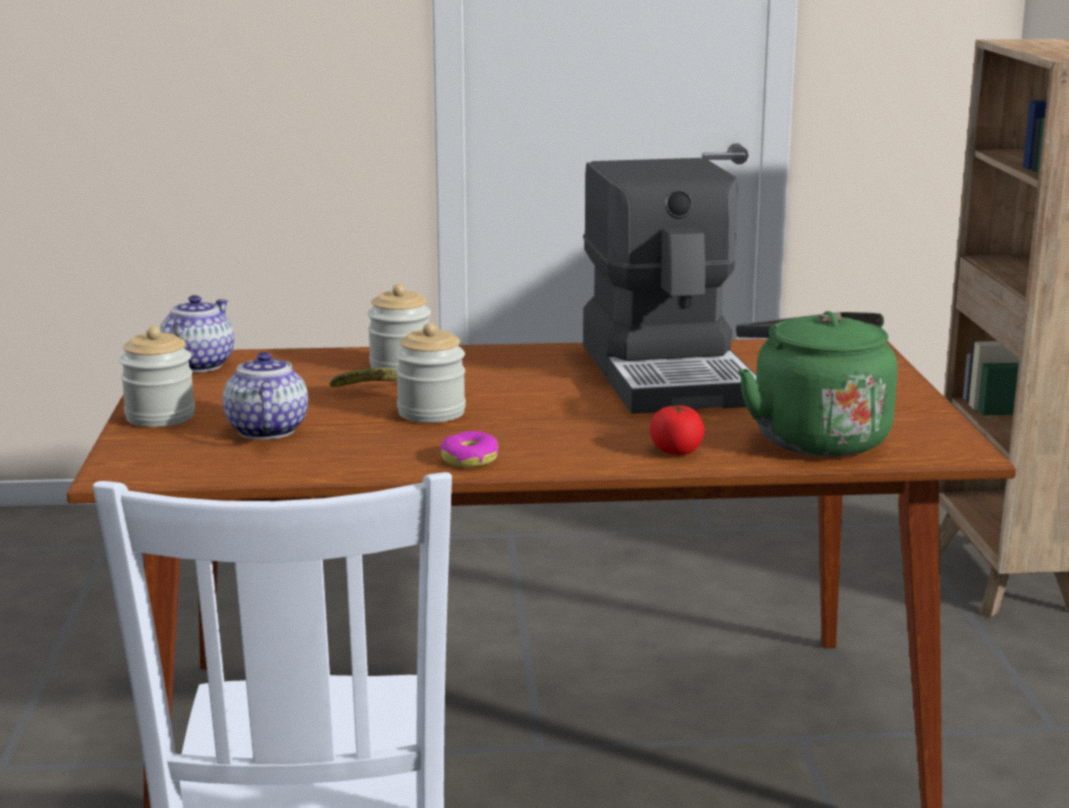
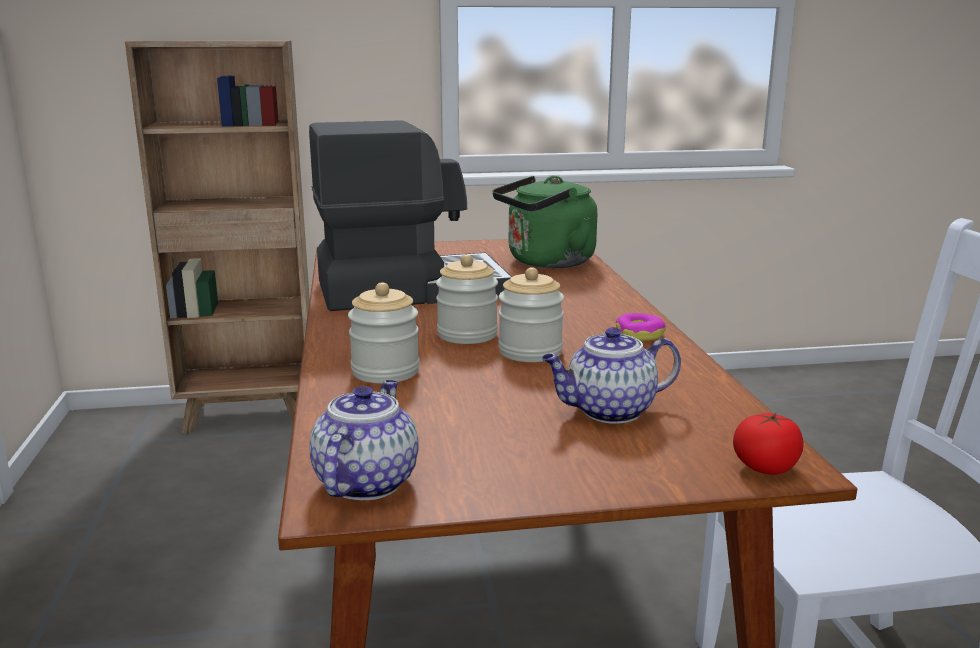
camera: 95 degrees left, 0 degrees up
(160, 417) = (591, 473): jar -> jar (467, 334)
(198, 364) = (366, 481): teapot -> teapot turned 90 degrees clockwise
(372, 390) = (465, 378): banana -> none
(676, 451) = (588, 287): tomato -> tomato (765, 468)

